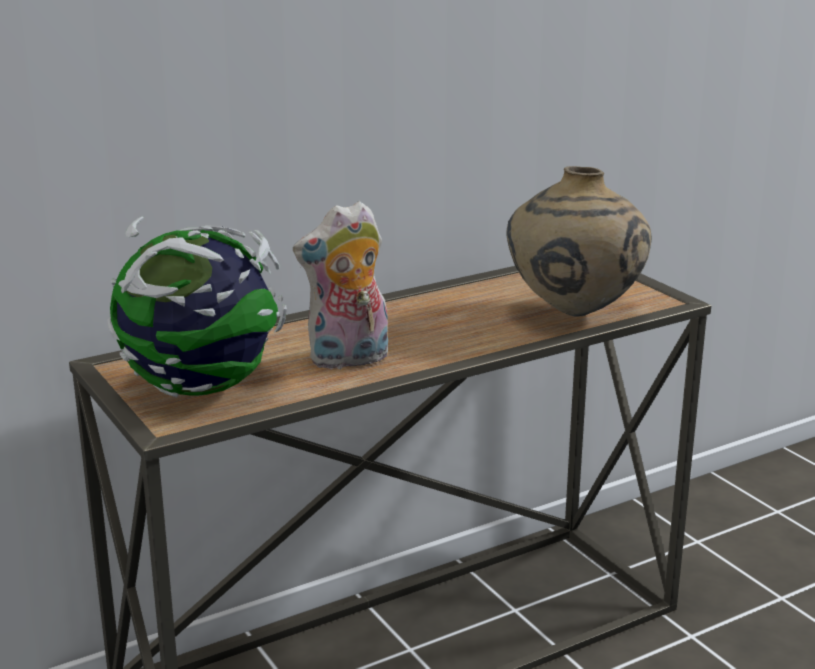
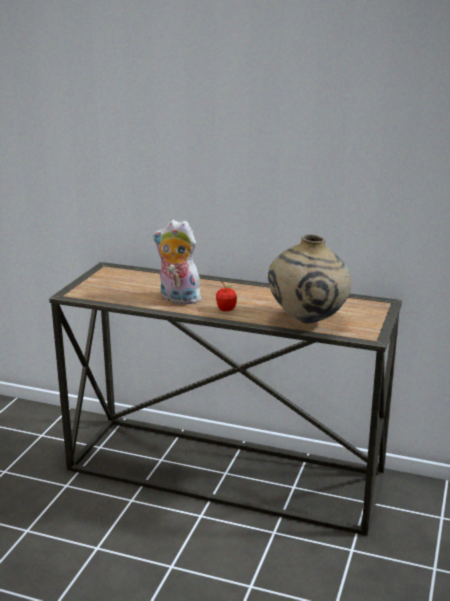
camera: 50 degrees right, 0 degrees up
(201, 388) = (111, 287): globe -> none
(445, 343) = (226, 309): none -> apple

